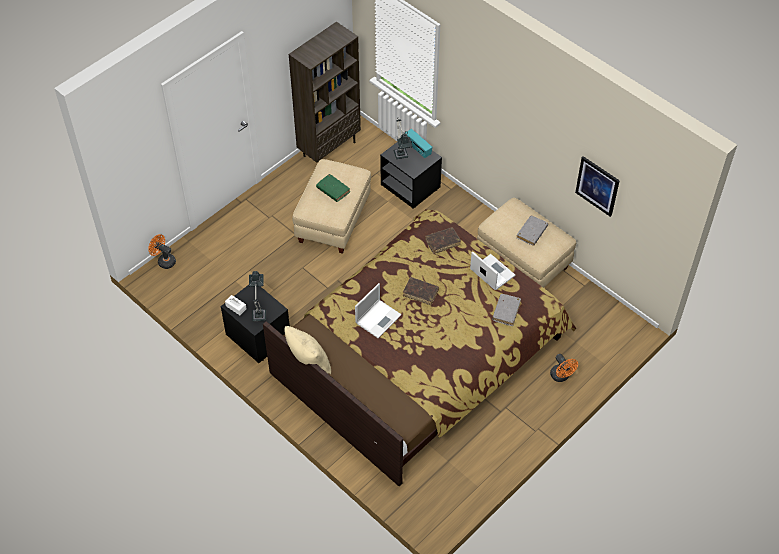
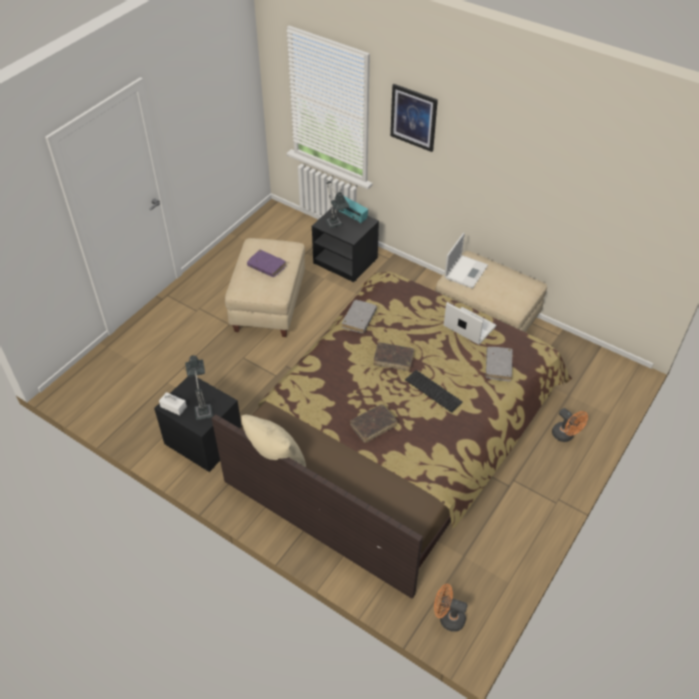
camera: 10 degrees left, 5 degrees down
(164, 261) = (80, 371): orange fan -> orange fan (448, 618)
(329, 148) = (250, 235): brown bookcase -> none
(333, 190) = (266, 266): green book -> purple book
(378, 318) = (351, 394): laptop -> laptop (466, 271)
(442, 242) = (404, 302): brown book -> brown book (373, 426)
(446, 325) = (433, 391): none -> keyboard
(531, 233) = (497, 282): grey book -> grey book (359, 319)
(597, 186) = (579, 207): picture -> picture (413, 117)

